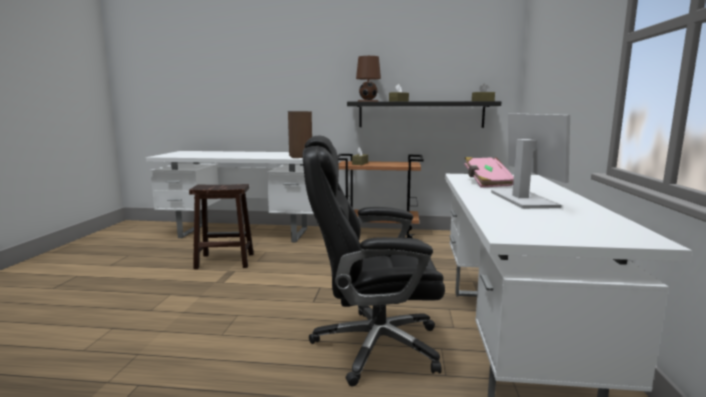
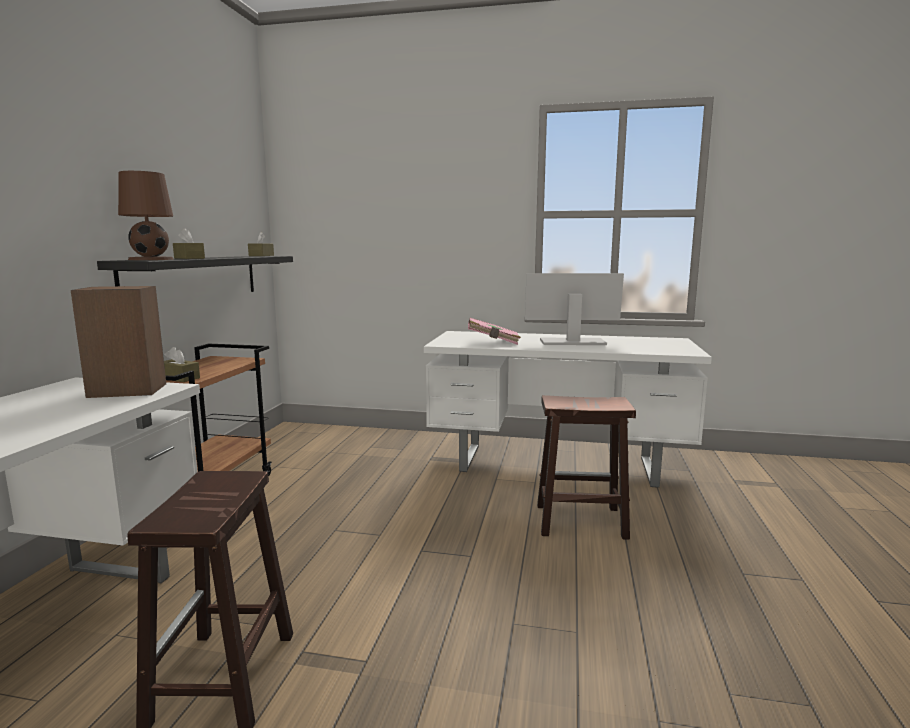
camera: 85 degrees left, 0 degrees up
(373, 345) = (579, 521): black office chair -> brown stool

